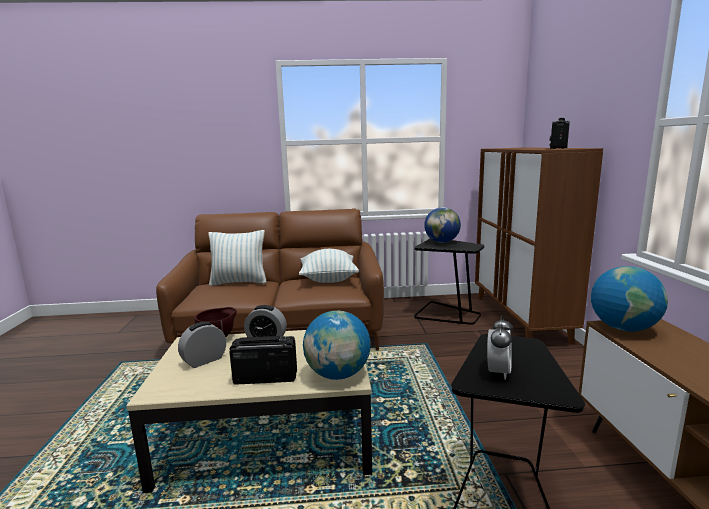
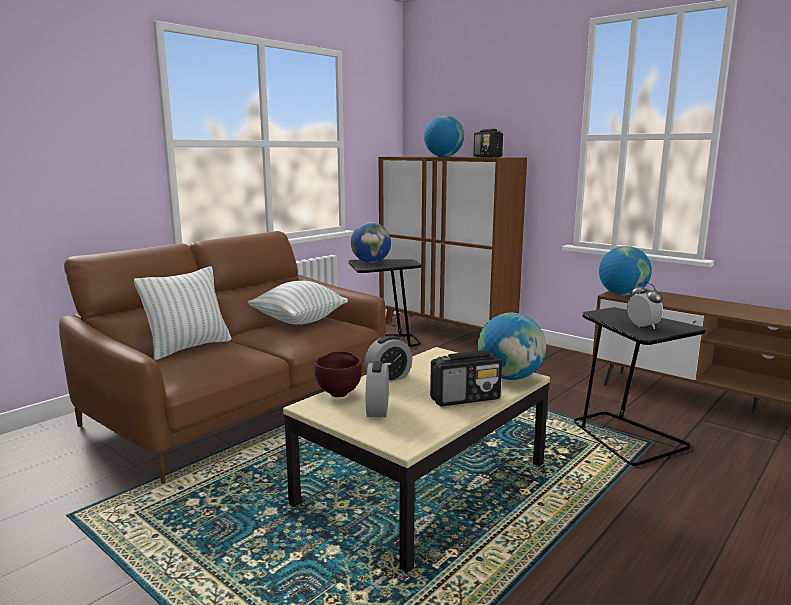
camera: 45 degrees left, 0 degrees up
(265, 377) = (466, 398): radio -> radio turned 150 degrees counterclockwise
(522, 148) = (443, 156): none -> globe

